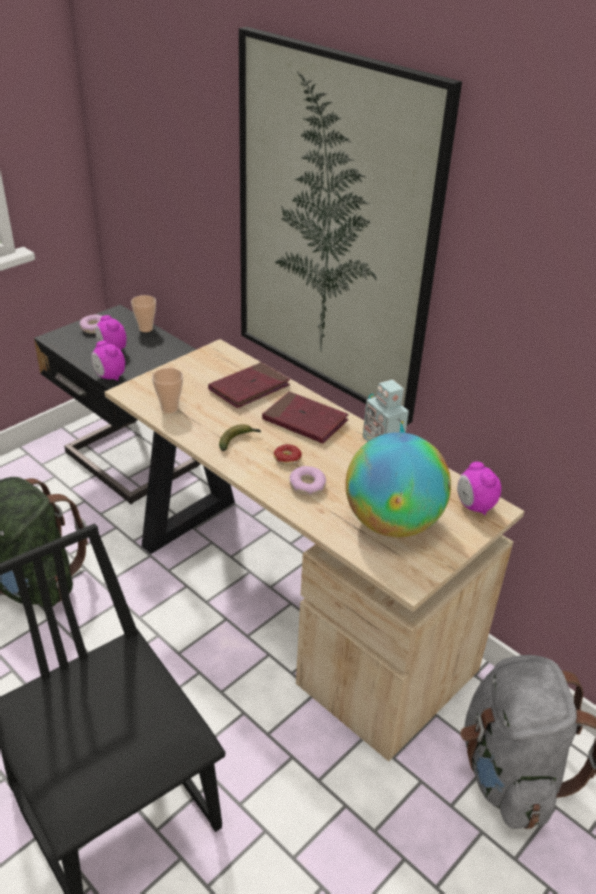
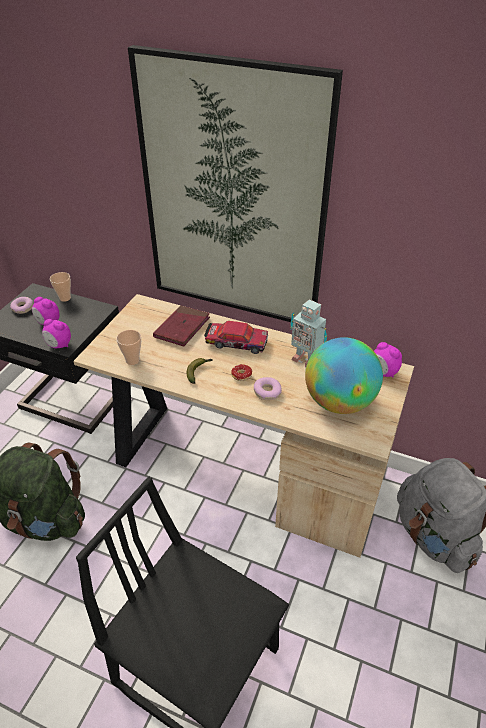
camera: 20 degrees left, 5 degrees up
(305, 421) = (236, 342): red book -> toy car

